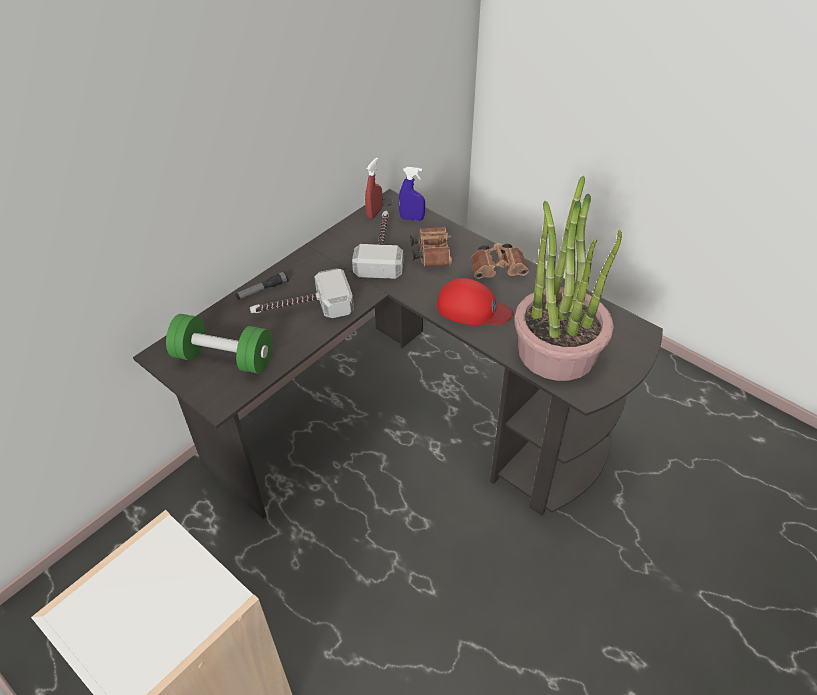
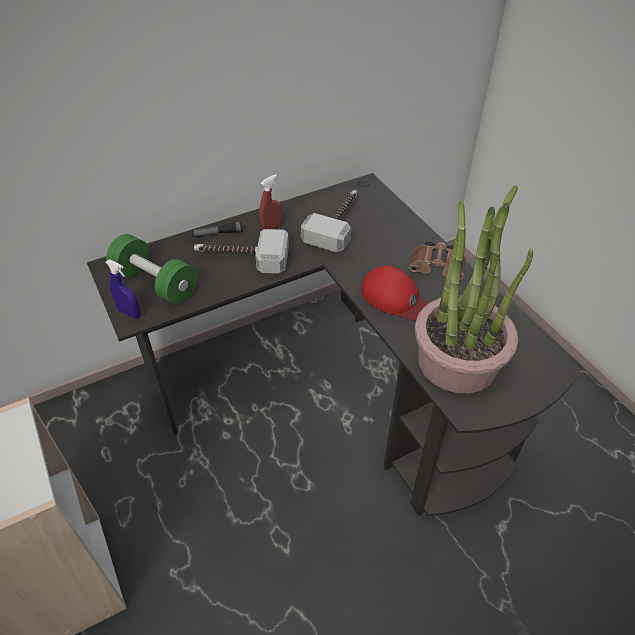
camera: 20 degrees right, 0 degrees up
(374, 213) = (347, 191): red spray bottle -> red spray bottle (271, 228)
(412, 218) = (379, 203): blue spray bottle -> blue spray bottle (129, 313)
(431, 253) = (381, 238): brown binoculars -> none

